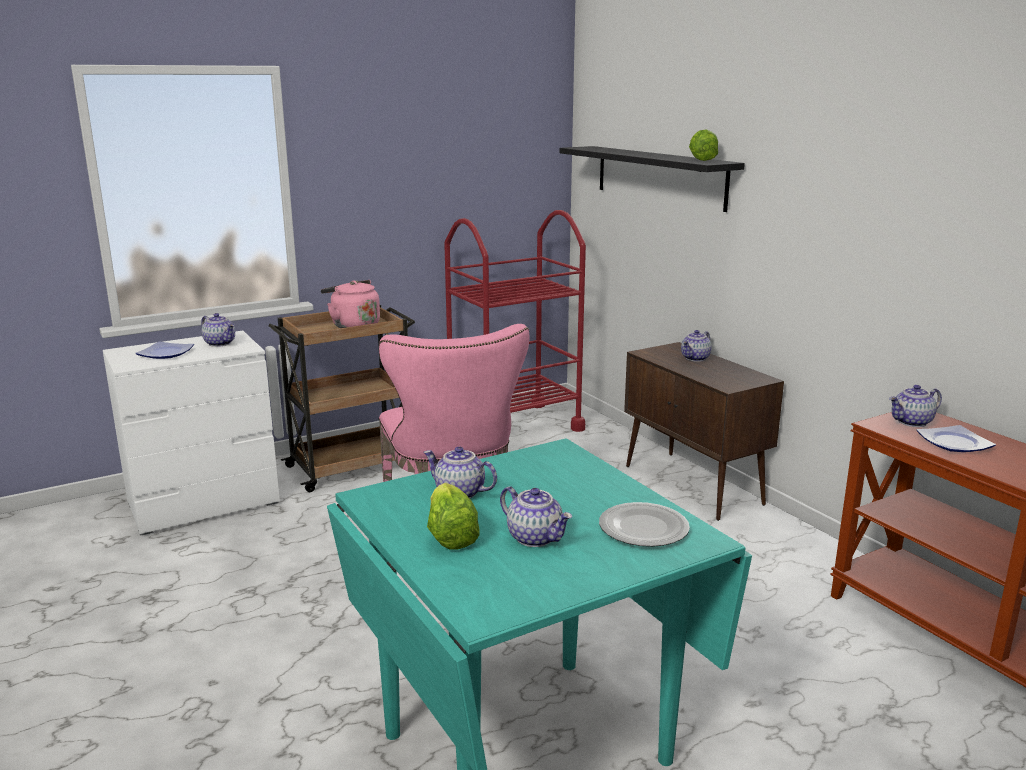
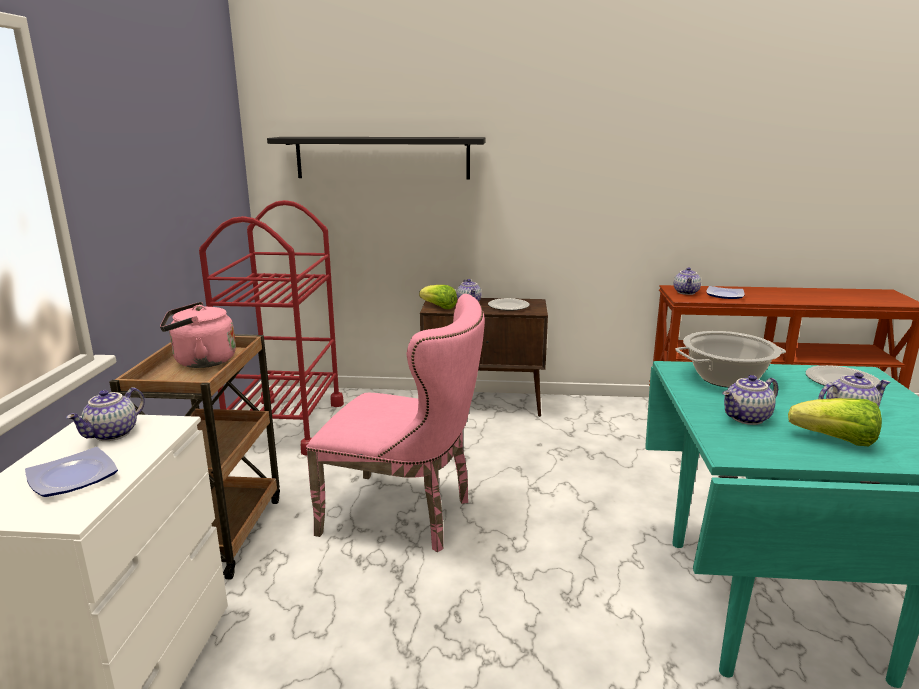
camera: 55 degrees left, 0 degrees up
(220, 343) = (113, 434): teapot -> teapot turned 135 degrees clockwise
(560, 472) = (726, 378): none -> cooking pot
(700, 159) = (449, 137): lettuce -> lettuce (439, 307)
(718, 373) = (508, 306): none -> plate

